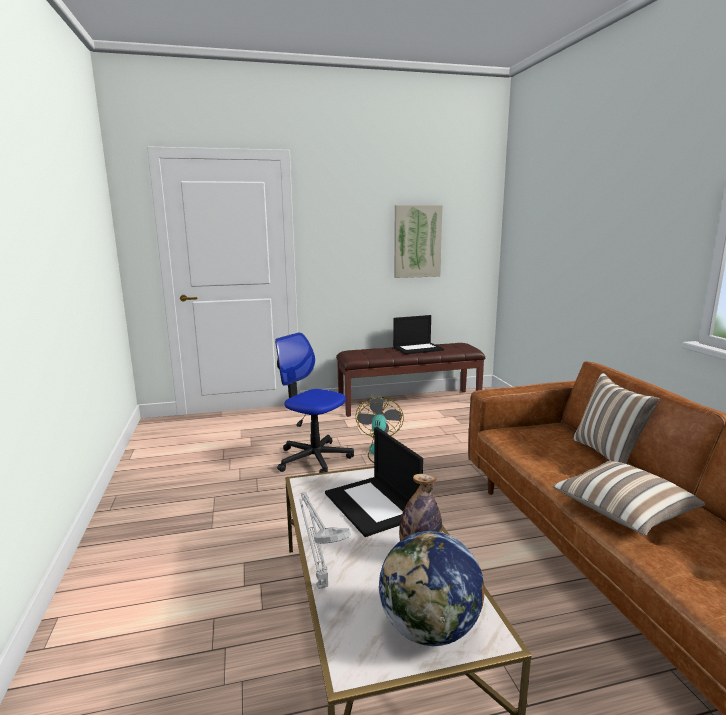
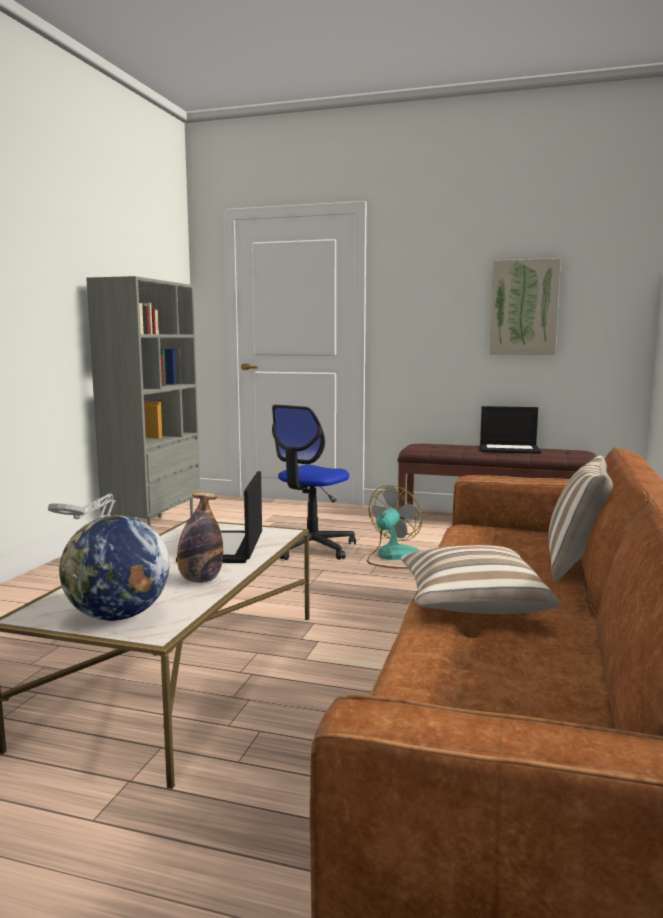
camera: 30 degrees right, 5 degrees down
(146, 470) = (154, 528): none -> grey bookcase
(314, 458) = (311, 548): office chair -> office chair turned 120 degrees counterclockwise

